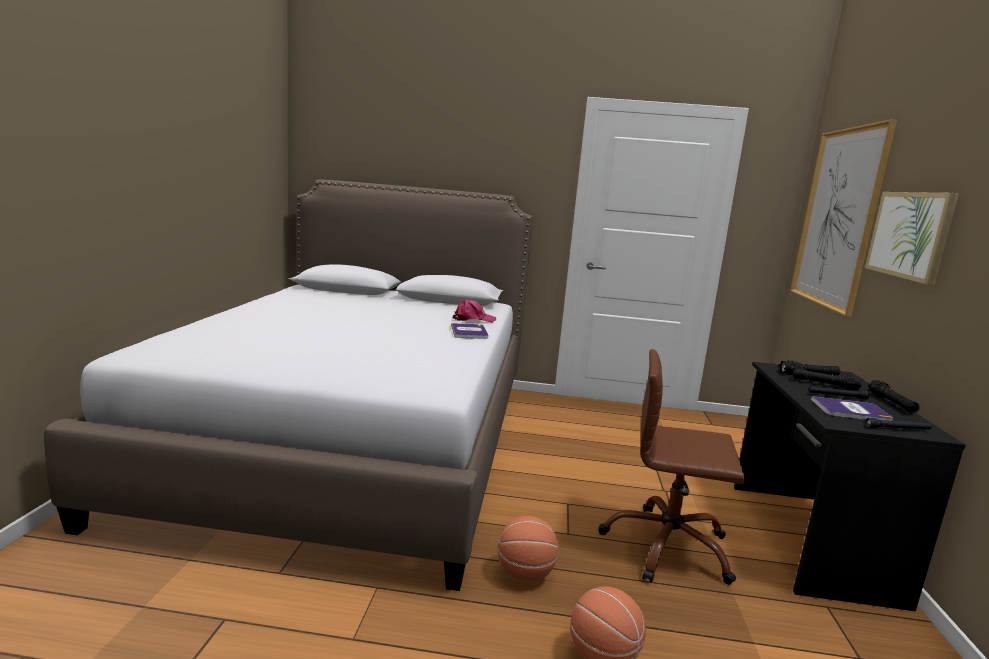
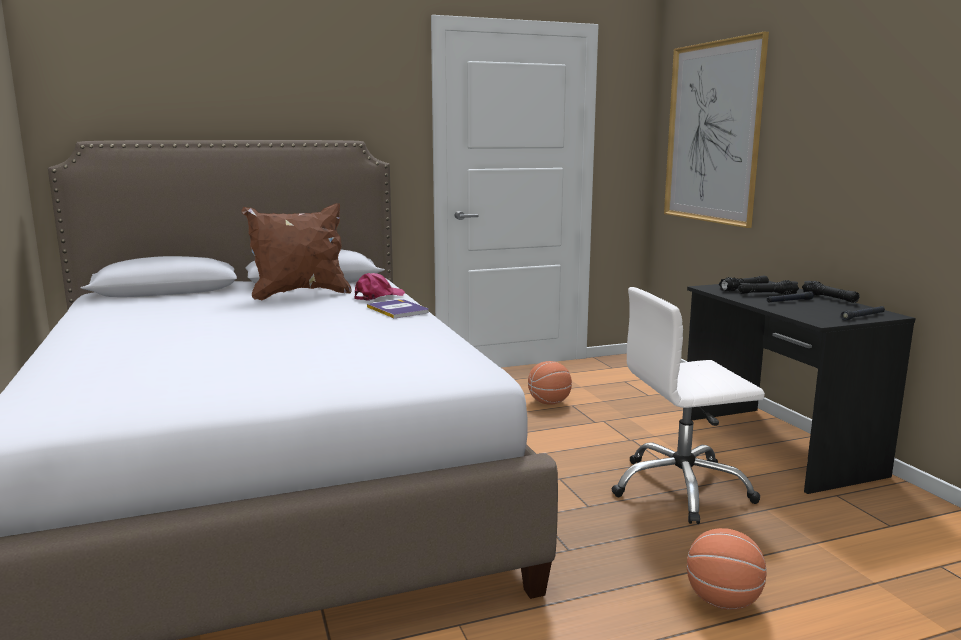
camera: 25 degrees left, 0 degrees up
(423, 307) = (300, 294): none -> brown pillow
(525, 574) = (588, 556): basketball -> basketball (549, 402)
(667, 547) = (681, 489): brown office chair -> white office chair
(851, 411) = (815, 310): book -> none
(910, 235) = (809, 140): picture -> none

